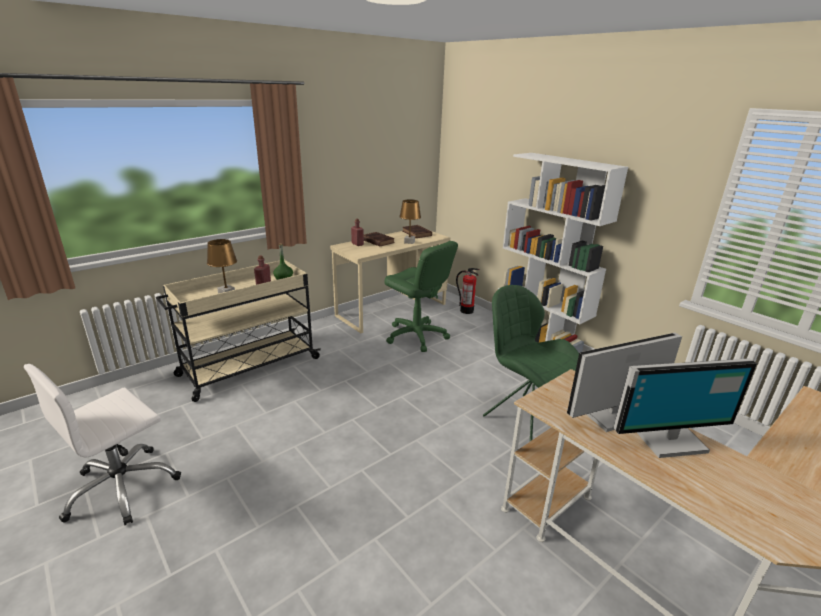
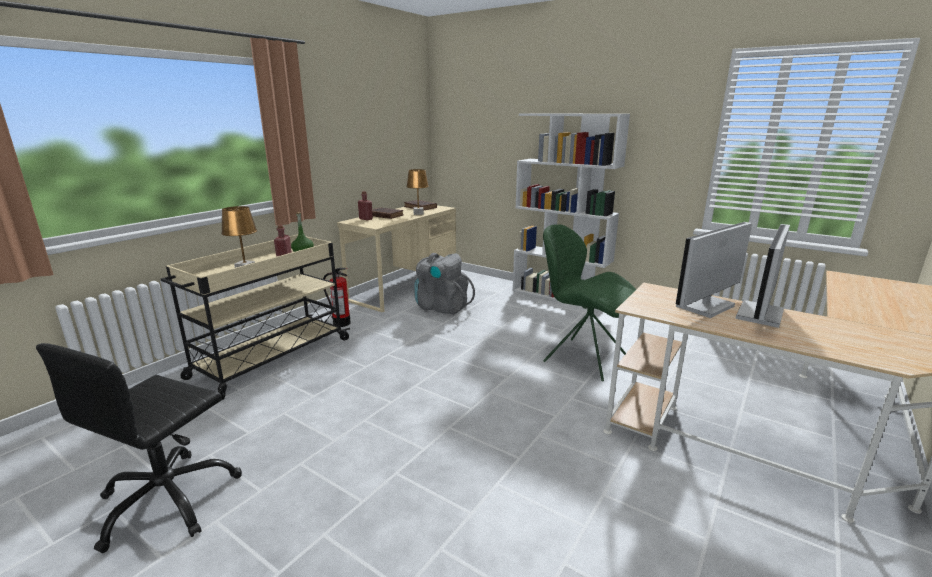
camera: 15 degrees left, 5 degrees down
(122, 488) = (168, 500): white office chair -> black office chair
(416, 336) = (441, 307): green office chair -> grey backpack
(466, 311) = (479, 281): fire extinguisher -> fire extinguisher (341, 323)
(668, 439) = (762, 315): monitor -> monitor turned 150 degrees clockwise

